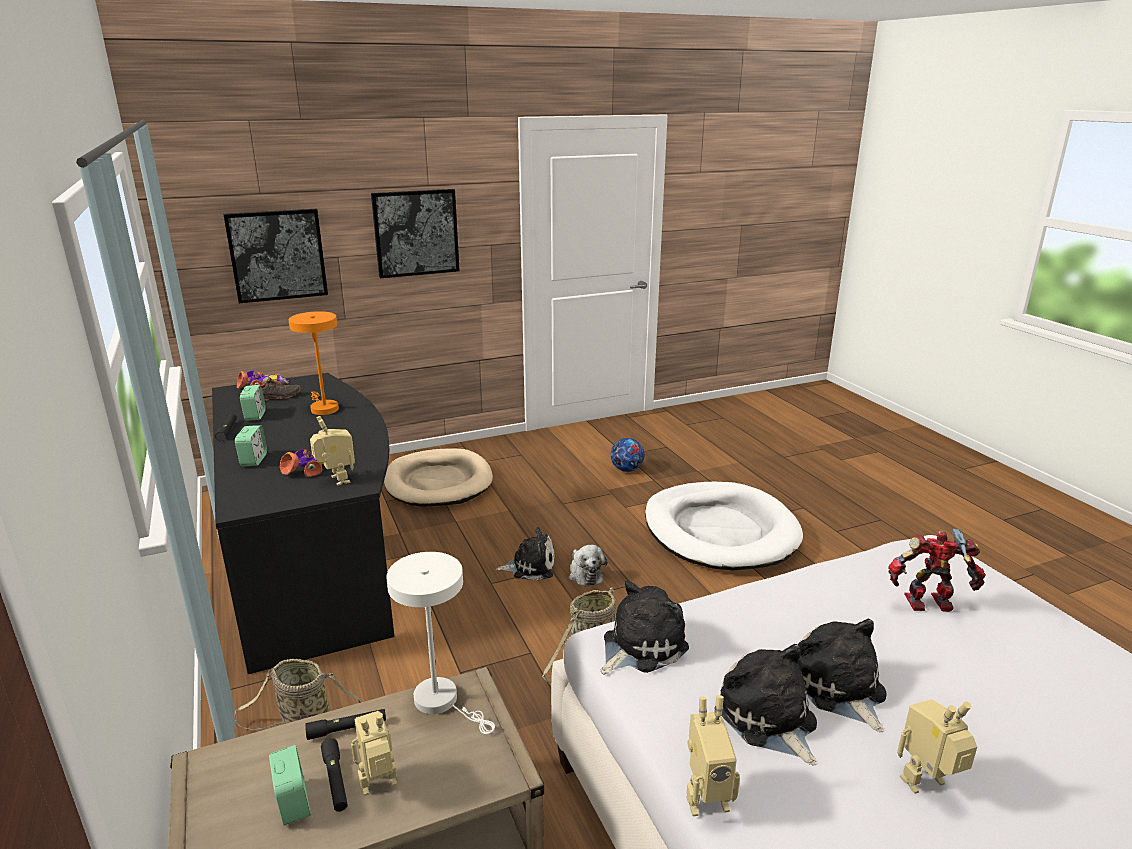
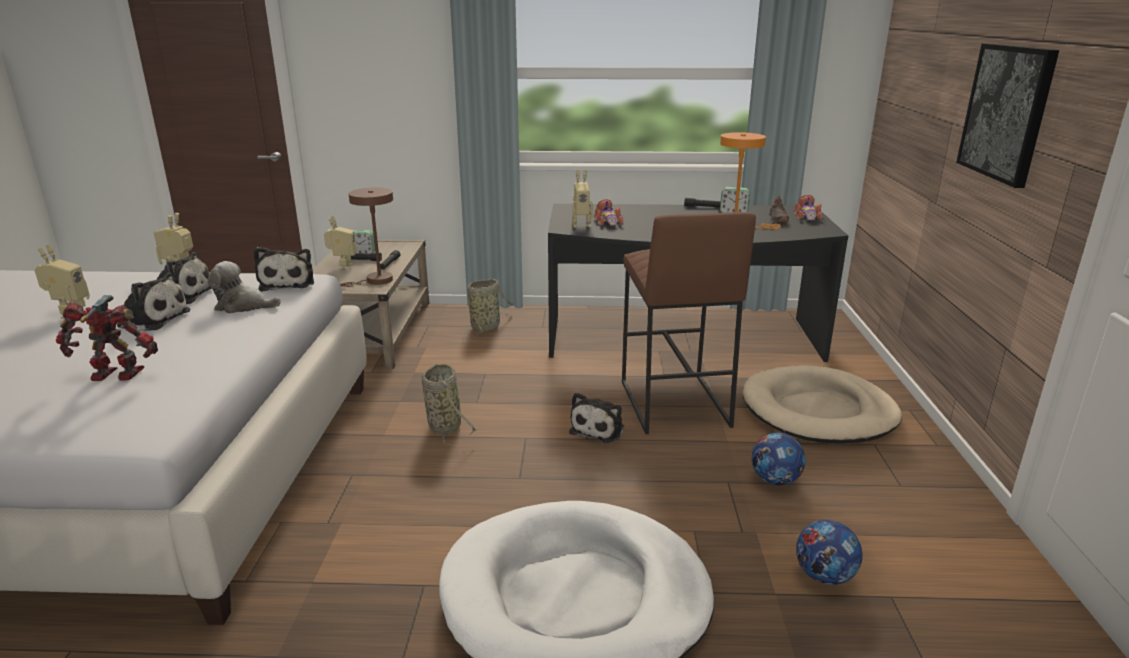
camera: 115 degrees right, 0 degrees up
(253, 460) = (640, 211): alarm clock -> none
(277, 255) = (920, 105): picture -> none
(442, 701) = (375, 281): white table lamp -> brown table lamp
(462, 541) = (672, 403): none -> brown stool
(547, 489) = (775, 480): none -> football
(585, 573) = (562, 455): plush toy -> plush toy (243, 306)
(929, 605) = (116, 376): toy robot -> toy robot turned 120 degrees counterclockwise

